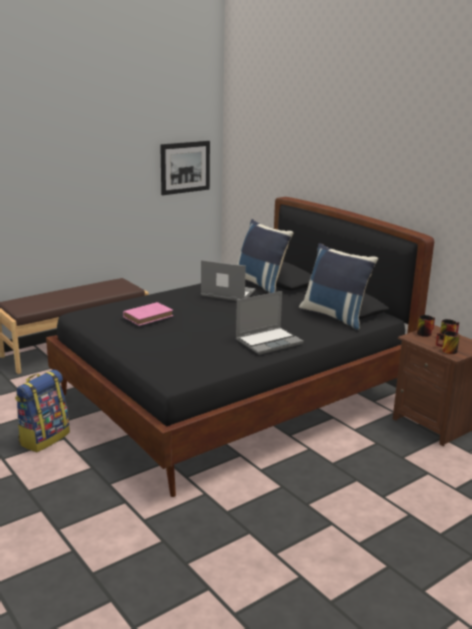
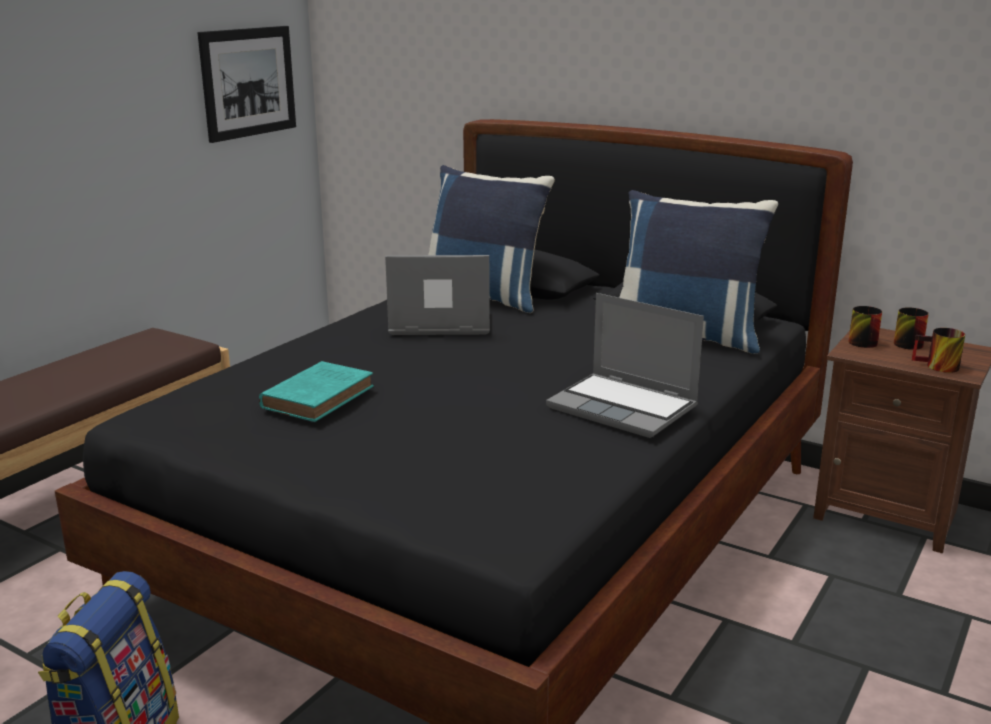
camera: 20 degrees left, 0 degrees up
(149, 316) = (320, 396): pink book -> turquoise book
(269, 341) = (624, 407): laptop -> laptop turned 90 degrees clockwise

